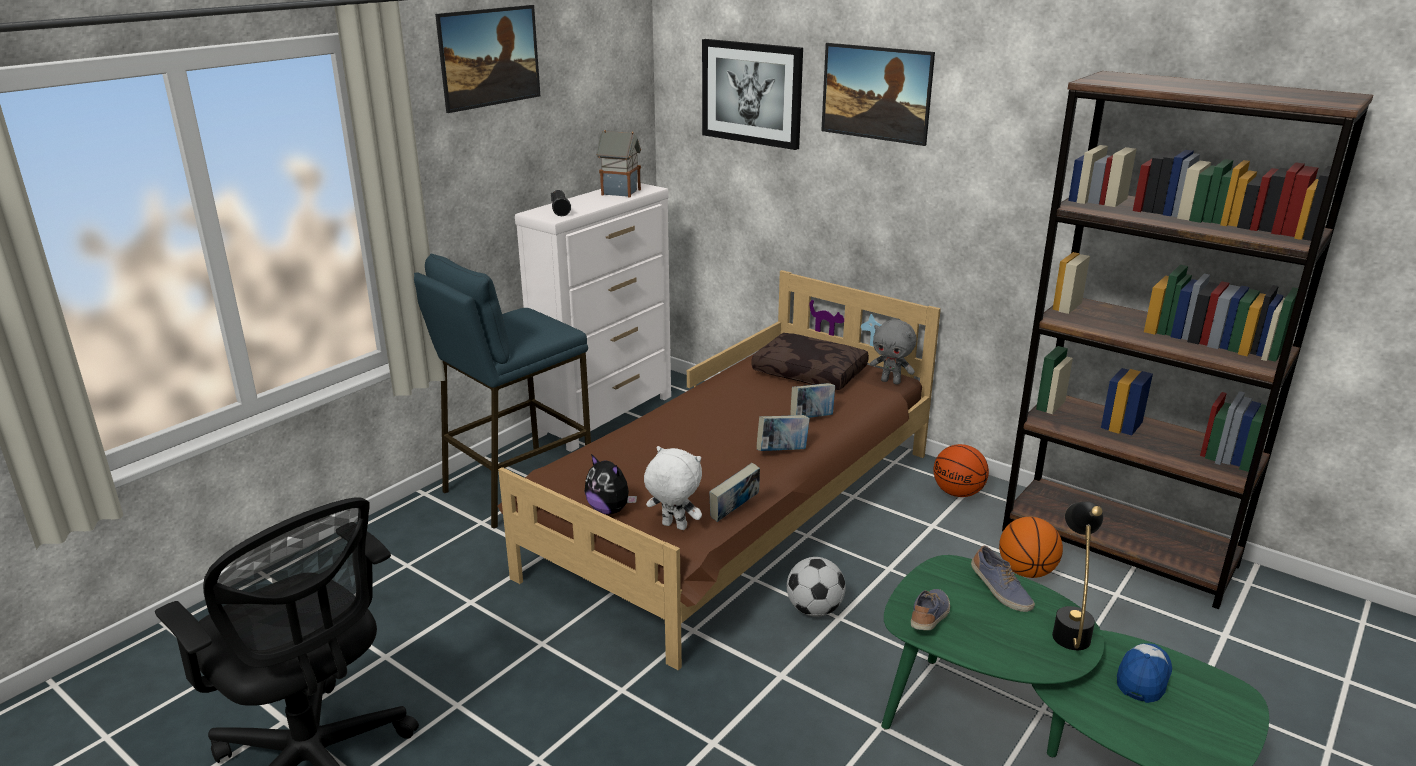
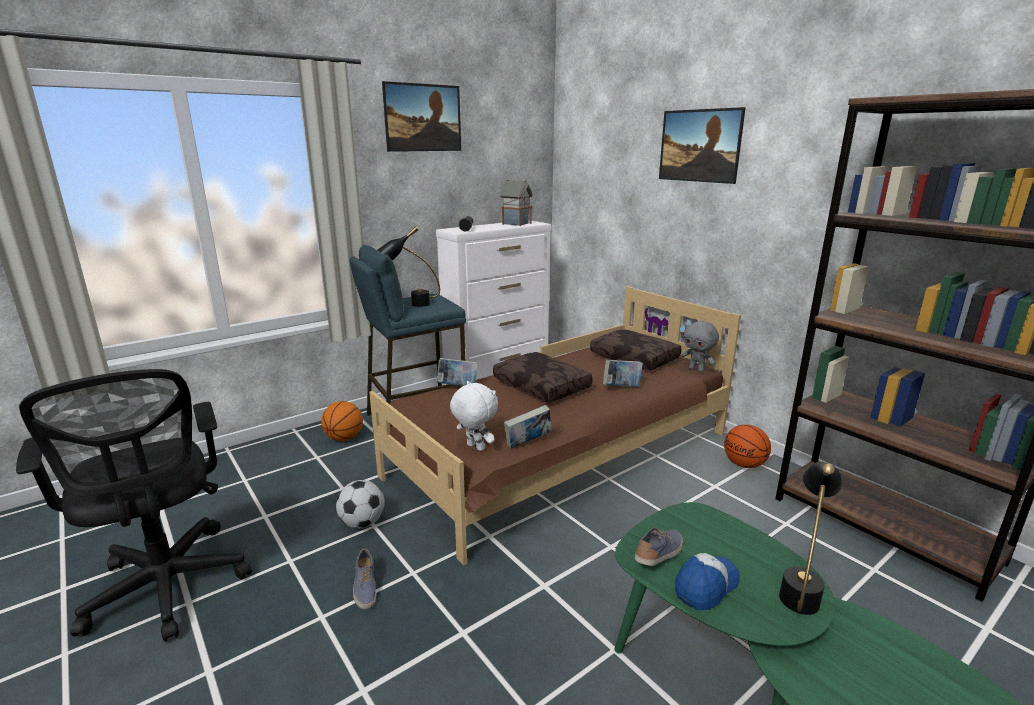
camera: 15 degrees right, 5 degrees down
(509, 333) = (411, 304): none -> black table lamp
(610, 510) = (435, 430): plush toy -> none
(714, 429) = (543, 386): none -> brown pillow
(752, 93) = (613, 155): picture -> none
(782, 451) = (587, 406): book -> book (457, 386)
(814, 609) = (592, 536): football -> football (362, 523)
(999, 591) = (737, 542): shoe -> shoe (365, 587)
(1026, 571) = (789, 535): basketball -> basketball (344, 438)
(1143, 677) = (876, 657): cap -> cap (706, 586)

